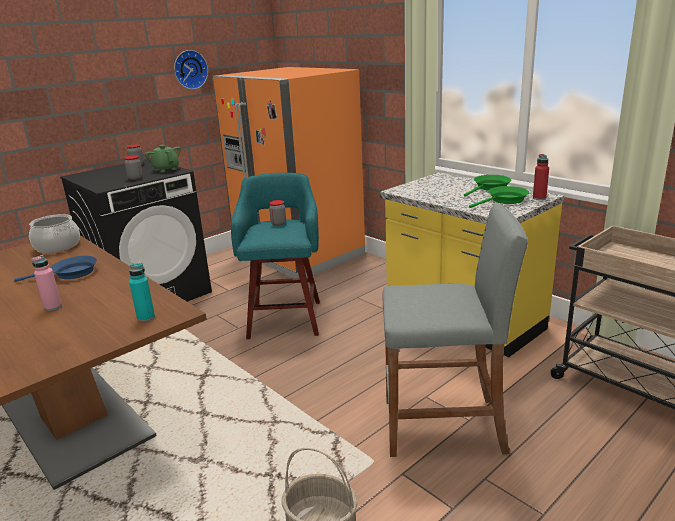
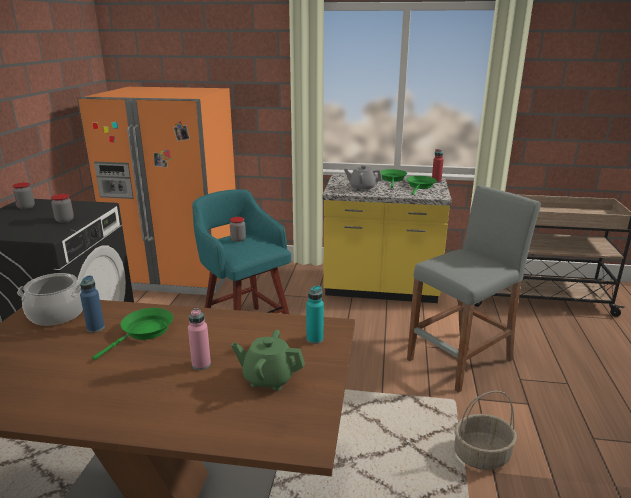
camera: 40 degrees left, 0 degrees up
(55, 262) = (95, 328): none -> blue bottle
(71, 273) = (144, 332): blue frying pan -> green frying pan
(166, 169) = (80, 206): green teapot -> green teapot (269, 378)
(189, 69) = (42, 91): wall clock -> none
(433, 192) = (362, 188): none -> grey teapot

